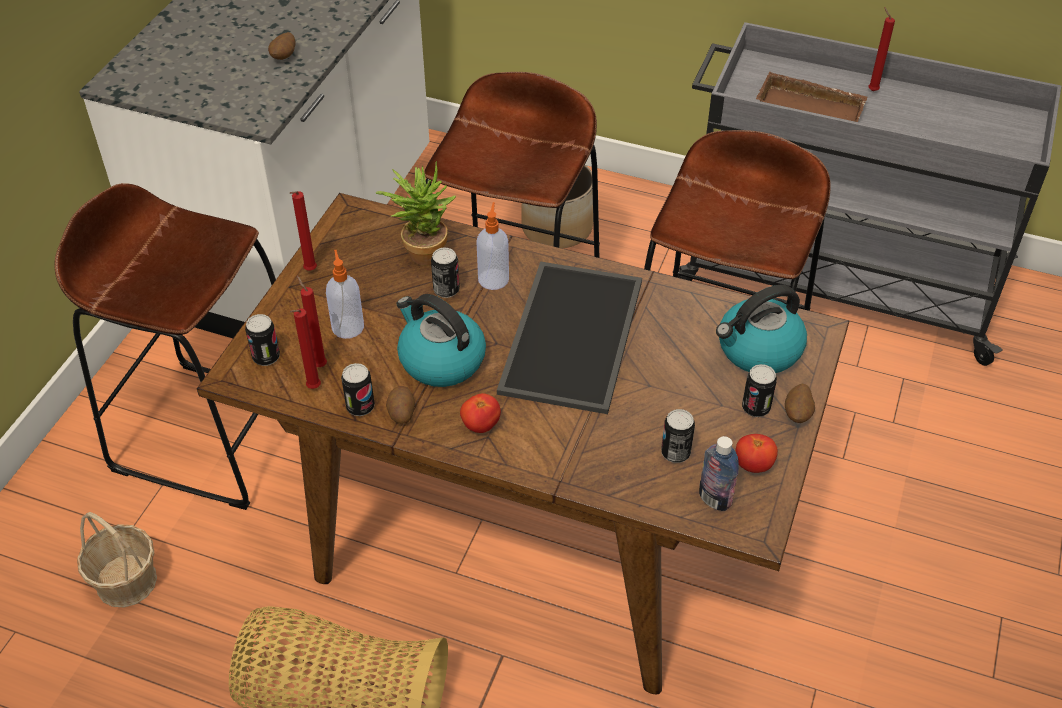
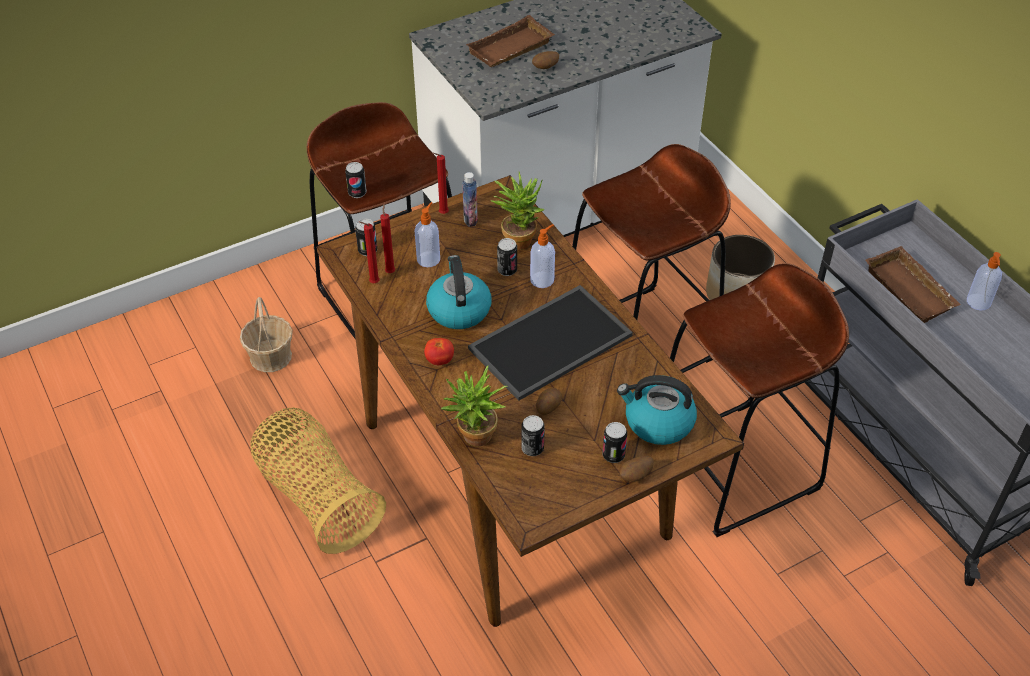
camera: 40 degrees right, 0 degrees up
(224, 56) = (511, 50): none -> brown tray
(360, 407) = (387, 309): can -> can (357, 193)
(401, 412) = (405, 325): potato -> potato (548, 406)
(609, 483) = (474, 439): none -> potted plant
(714, 499) = (524, 489): bottle -> bottle (470, 219)
(753, 465) = (571, 486): tomato -> none
(871, 90) = (978, 303): red candle -> soap dispenser

